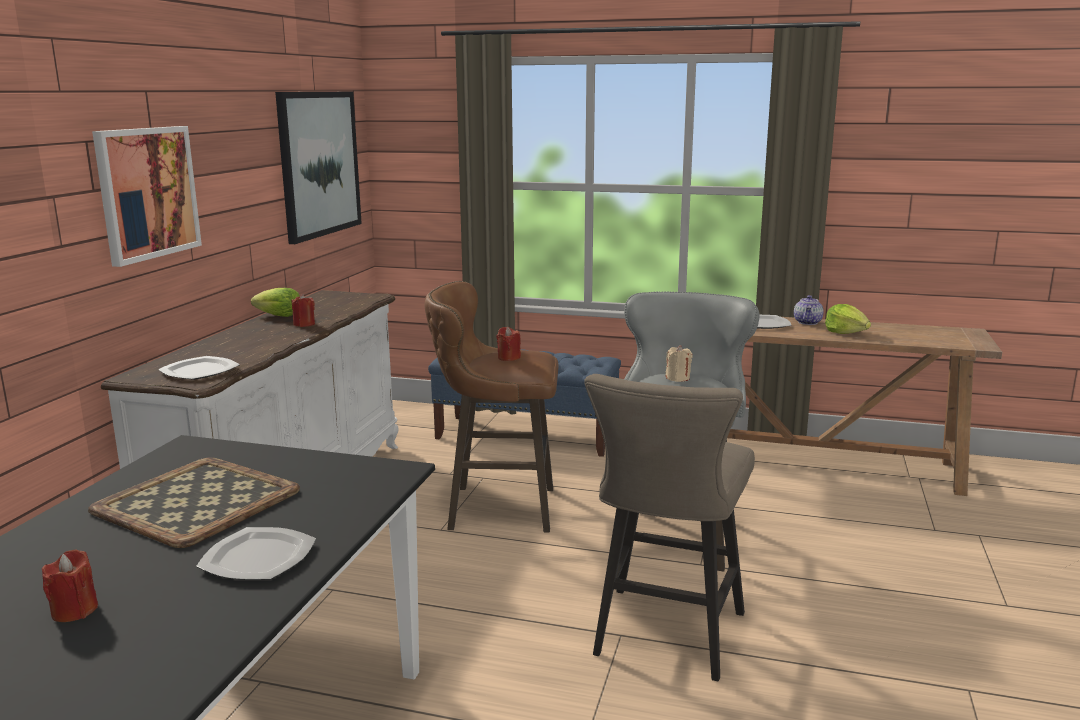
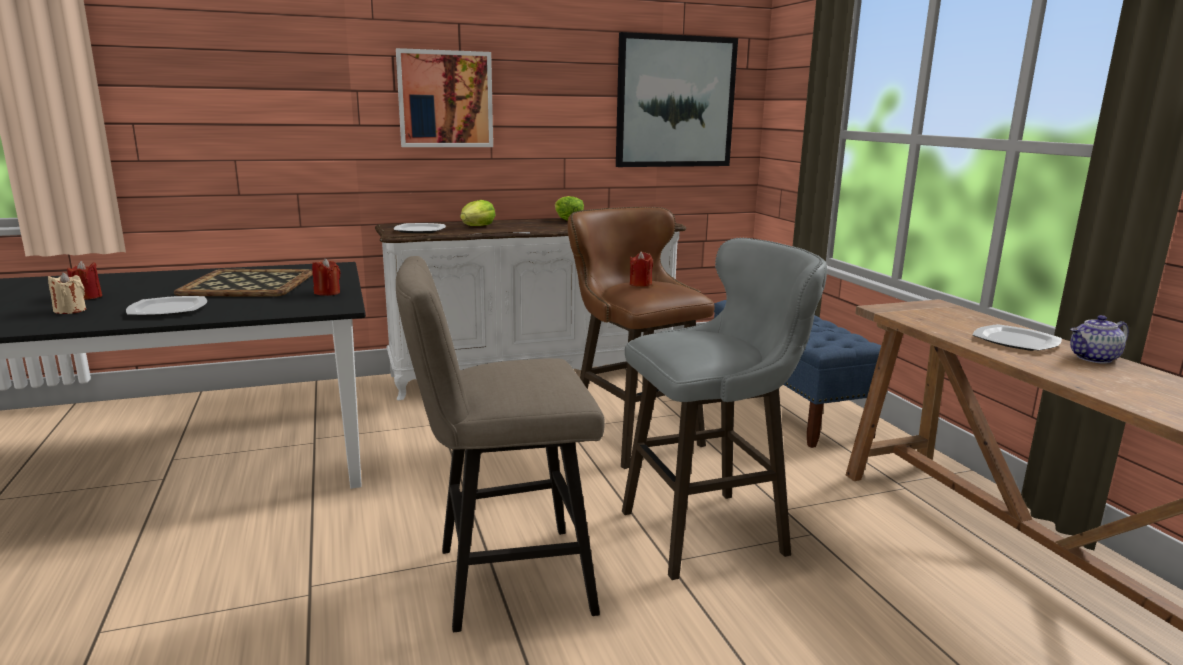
camera: 55 degrees right, 0 degrees up
(304, 324) = (558, 226): red candle -> red candle (327, 293)
(678, 378) = (699, 336): beige candle -> beige candle (70, 310)
(846, 333) = (1109, 382): lettuce -> lettuce (477, 226)

